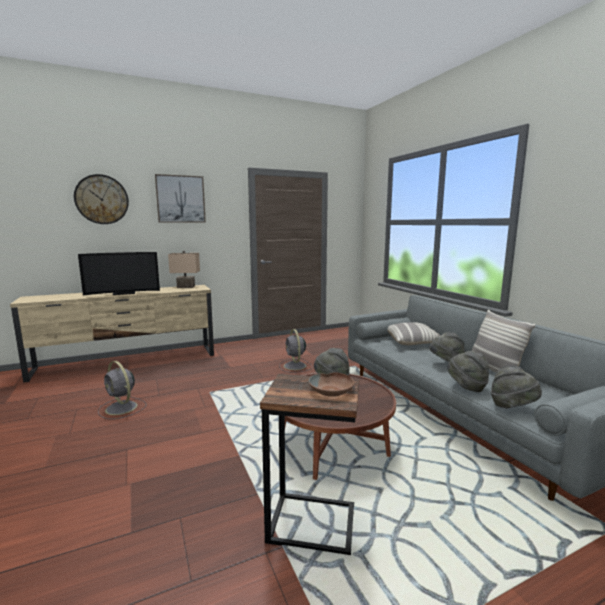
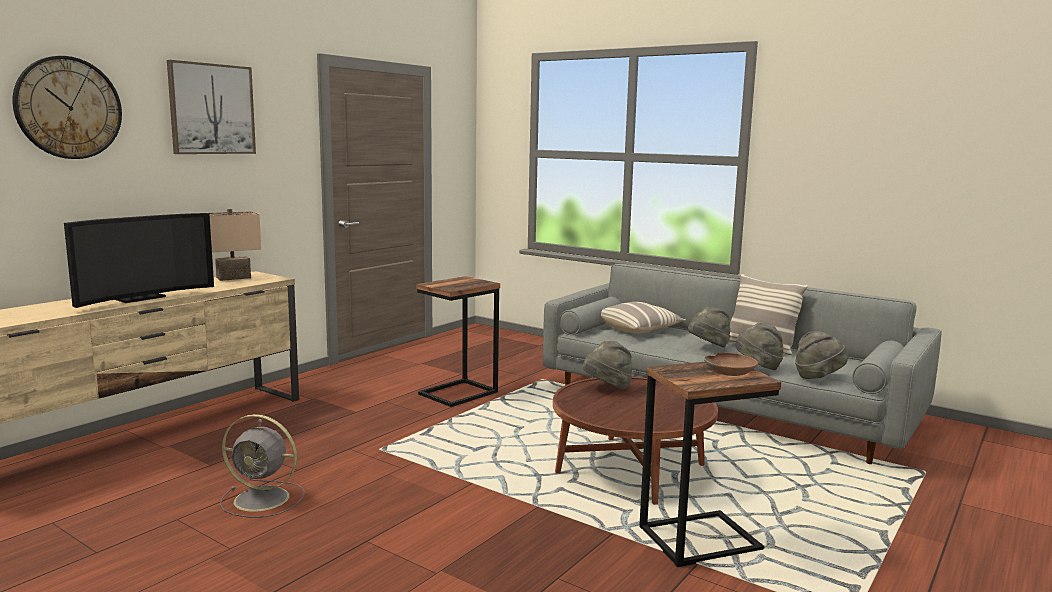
camera: 30 degrees left, 0 degrees up
(295, 366) = (459, 393): grey fan -> side table

